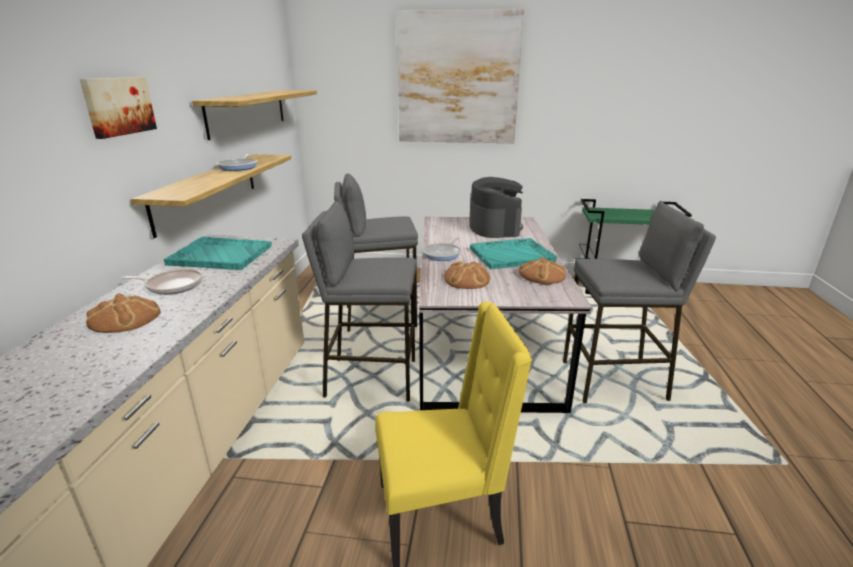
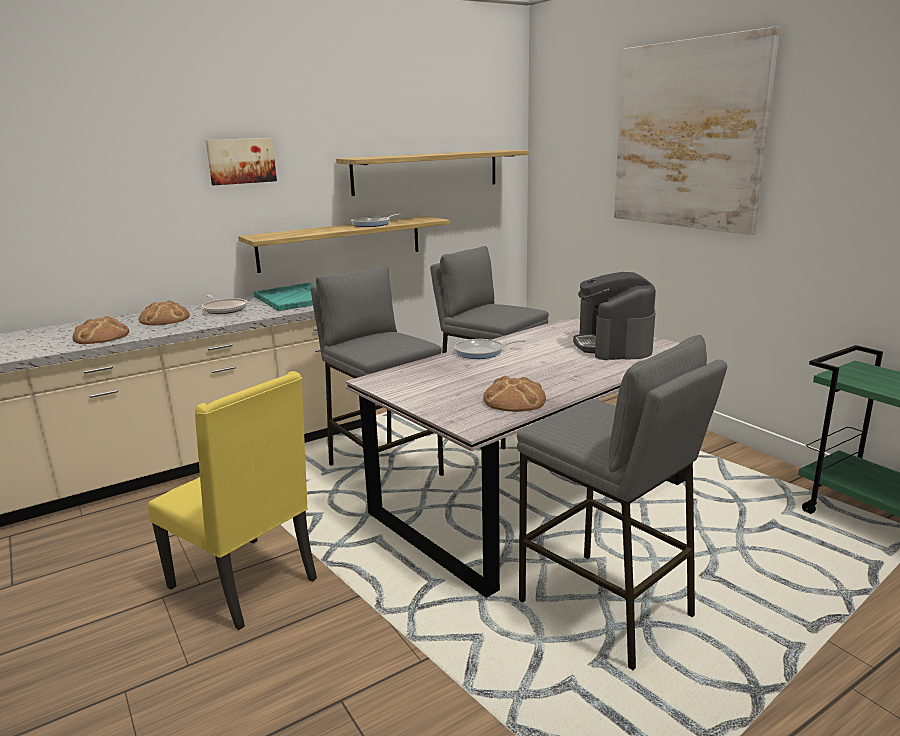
camera: 50 degrees right, 5 degrees down
(467, 279) = (436, 377): bread -> bread (102, 336)
(494, 227) = (613, 345): coffee machine -> coffee machine turned 135 degrees clockwise
(512, 255) = (545, 374): turquoise tray -> none

